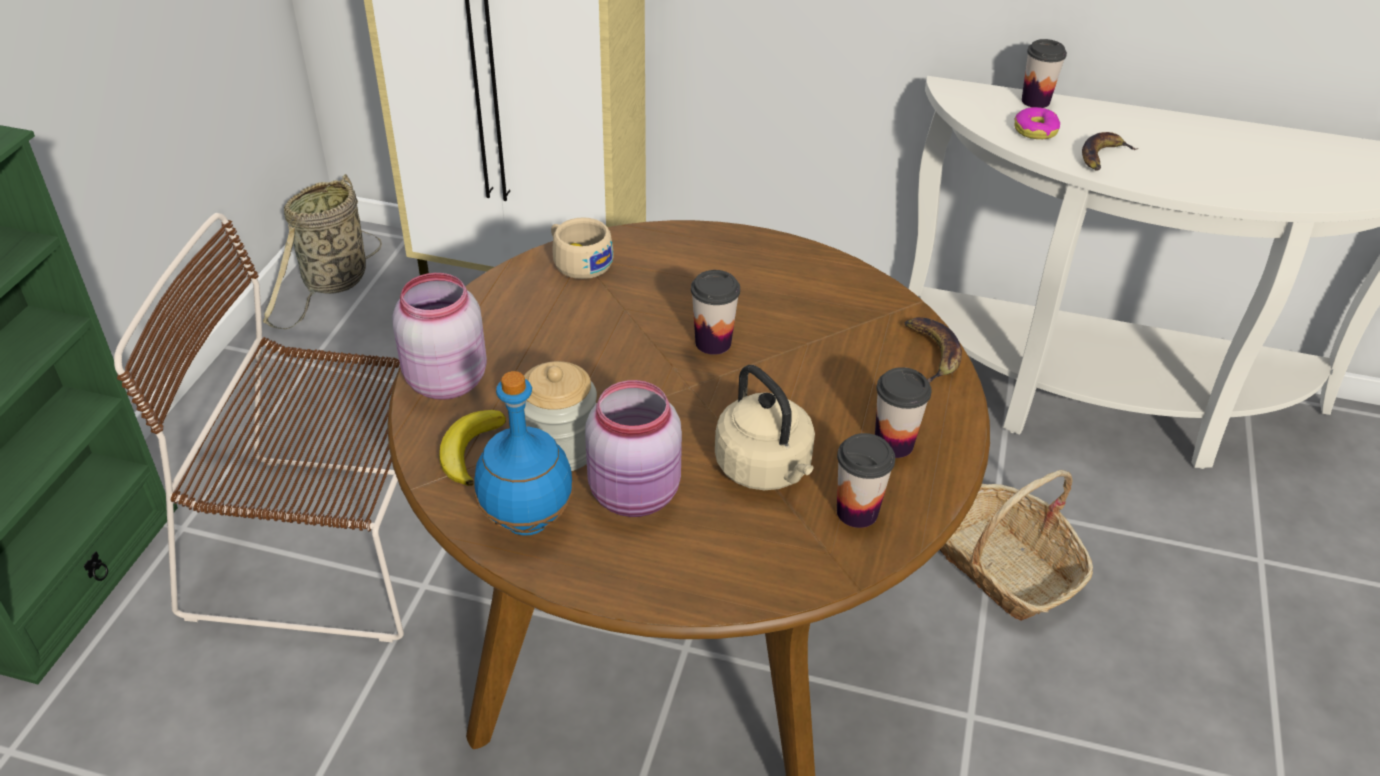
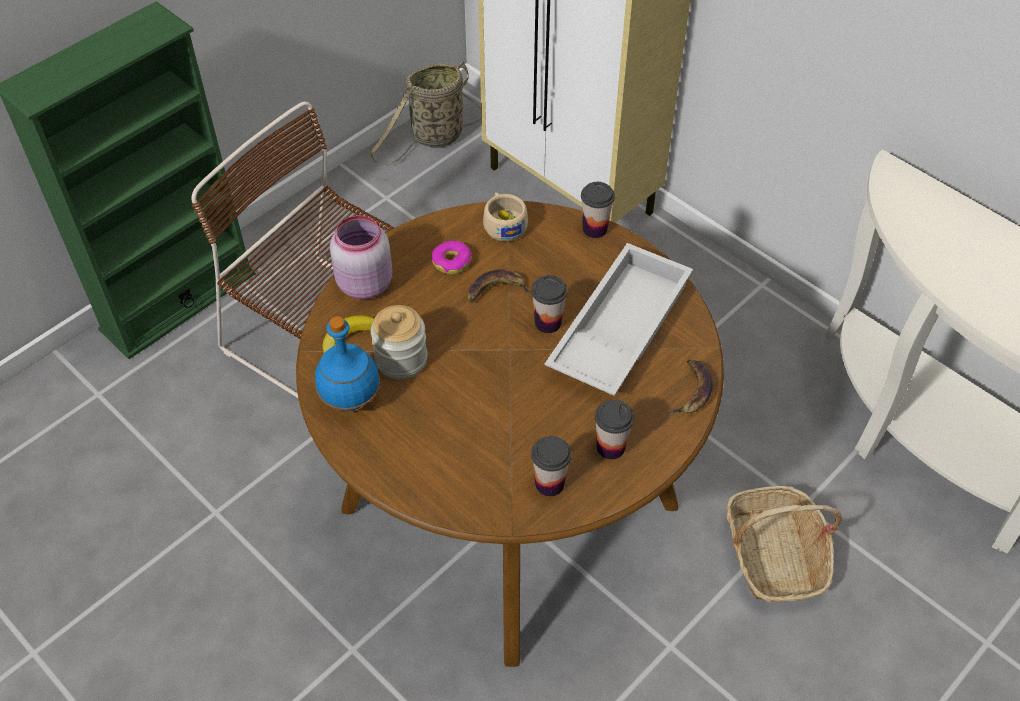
camera: 30 degrees right, 10 degrees up
(636, 495) = (424, 412): pink jar -> none
(766, 469) = (514, 429): beige kettle -> none
(797, 320) = (617, 328): none -> white tray
(1035, 101) = (953, 205): cup -> cup (595, 229)
(1035, 130) = (928, 233): donut -> donut (452, 262)
(1103, 156) = (965, 277): banana -> banana (496, 290)

